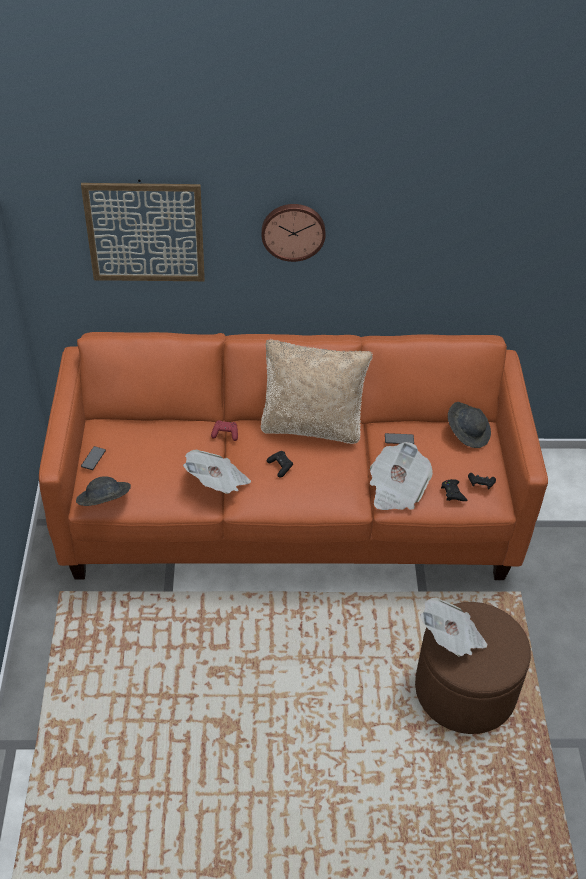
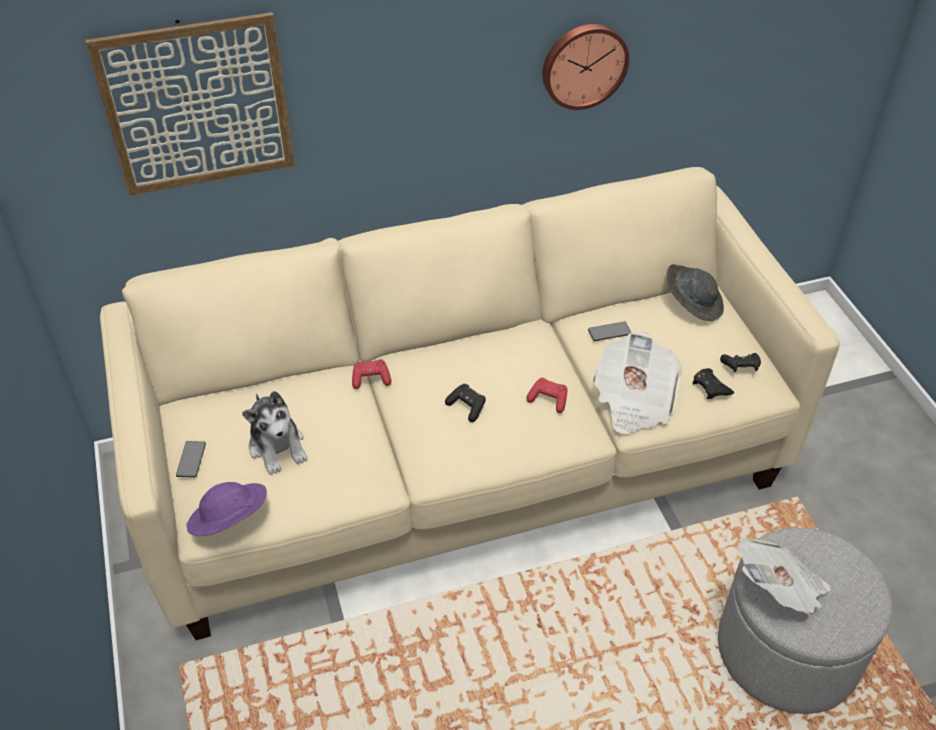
camera: 15 degrees left, 0 degrees up
(104, 502) = (229, 522): grey hat -> purple hat
(149, 463) = (278, 447): none -> plush toy
(217, 483) = (387, 451): newspaper -> none
(290, 517) = (468, 473): orange sofa -> beige sofa
(293, 230) = (415, 64): wall clock -> wall clock (583, 65)
(312, 429) = (489, 345): beige pillow -> none
(337, 475) = (548, 400): none -> red game controller
(465, 690) = (787, 650): brown ottoman -> grey ottoman

